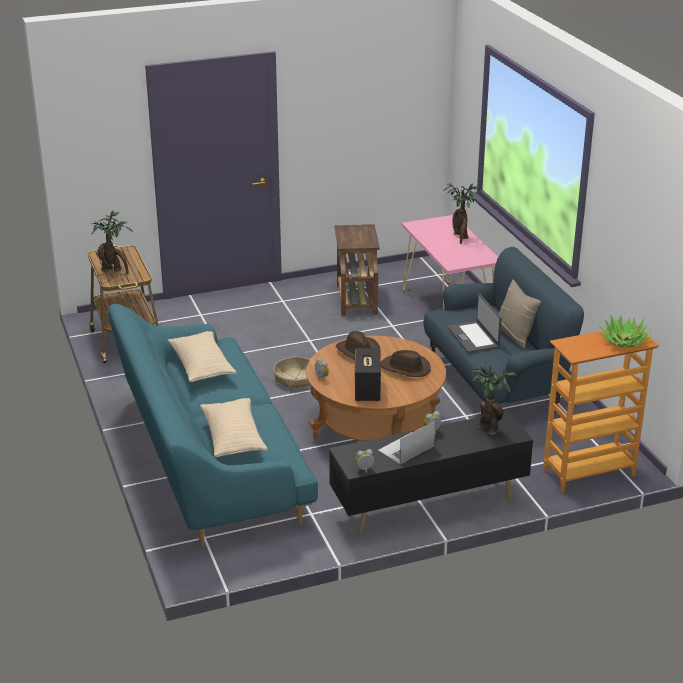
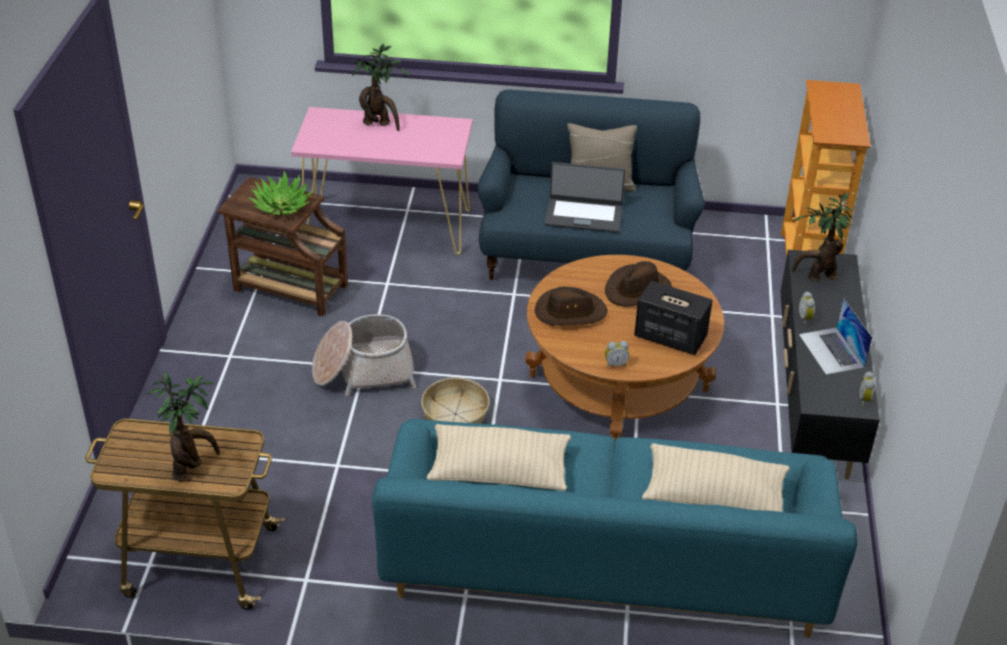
camera: 65 degrees left, 10 degrees up
(307, 341) = (363, 370): none -> basket
(623, 341) = (840, 99): potted plant -> potted plant (282, 206)

